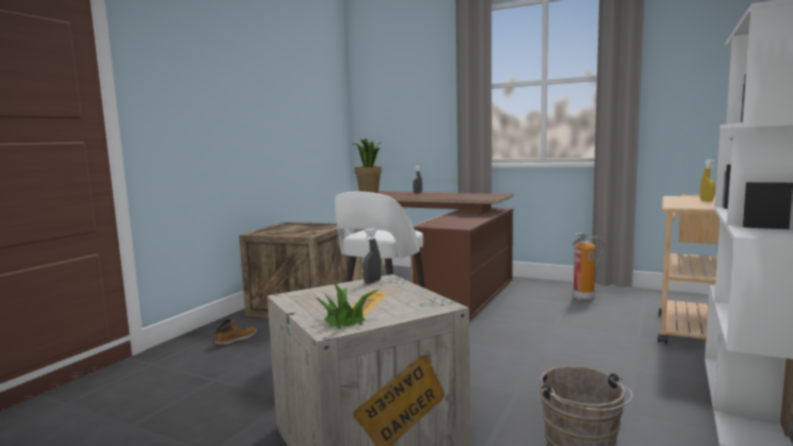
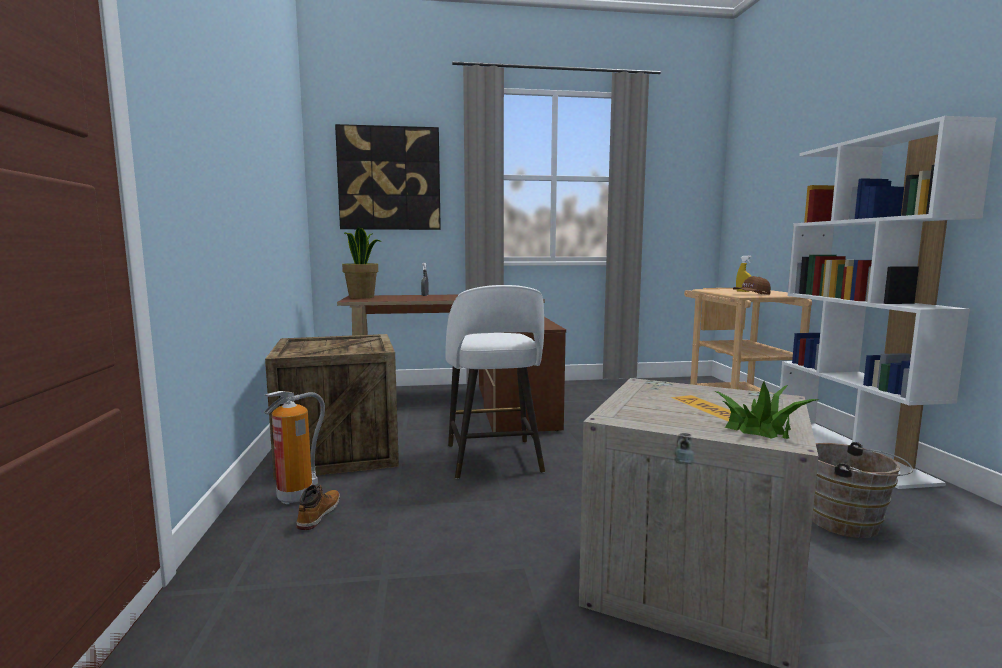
camera: 35 degrees left, 0 degrees up
(372, 282) = (641, 388): grey spray bottle -> none
(403, 96) = (389, 179): none -> picture
(584, 297) = (614, 392): fire extinguisher -> fire extinguisher (297, 497)
(689, 206) = (751, 294): none -> brown cap

